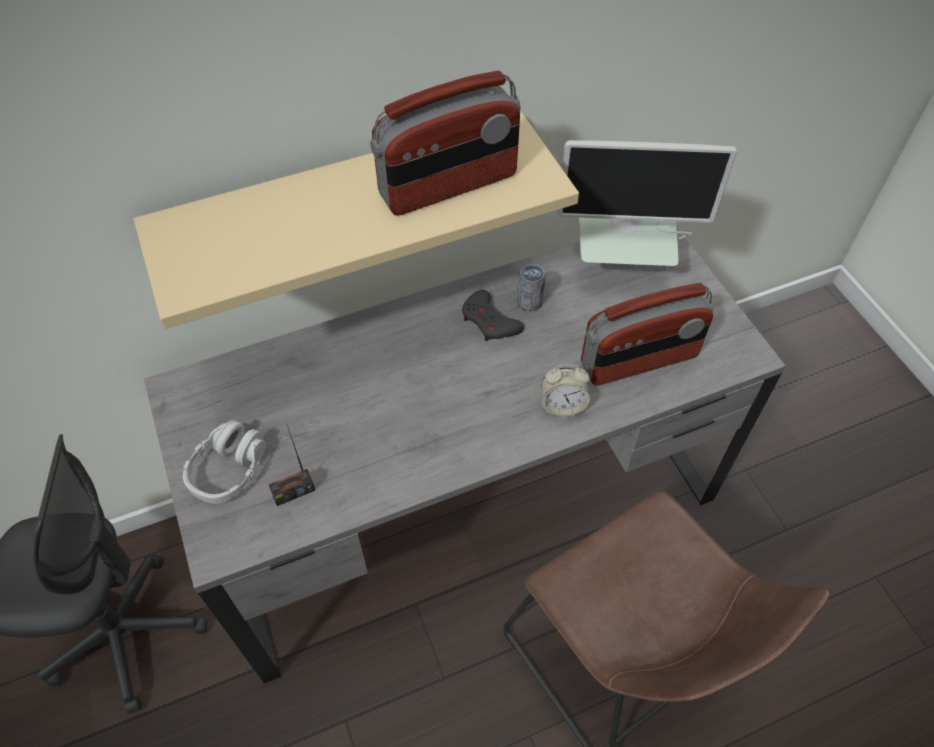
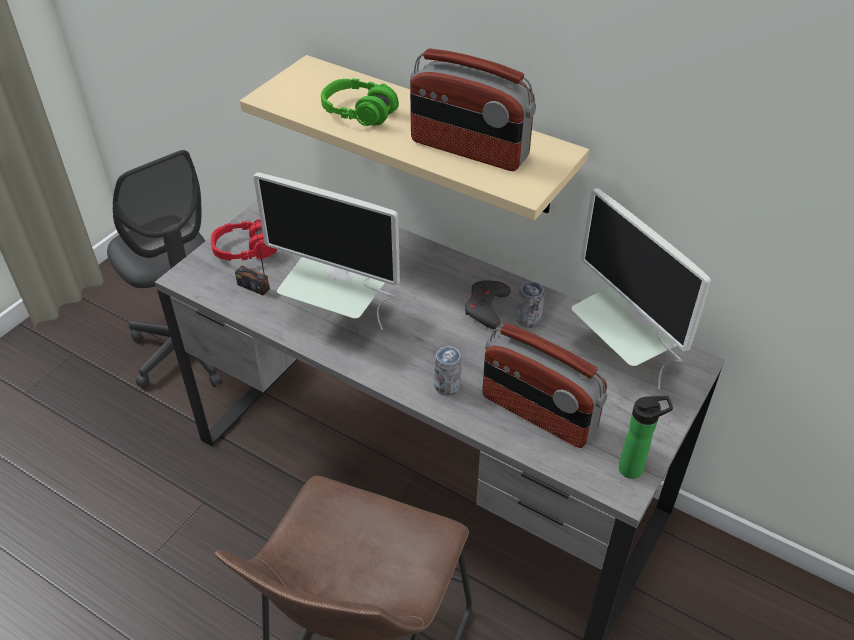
camera: 55 degrees right, 10 degrees down
(228, 469) = (246, 250): grey headphones -> red headphones
(301, 230) = (359, 113): none -> green headphones
(406, 438) = (341, 316): none -> monitor
(562, 405) = (447, 386): alarm clock -> can
(736, 336) = (634, 468): none -> bottle

